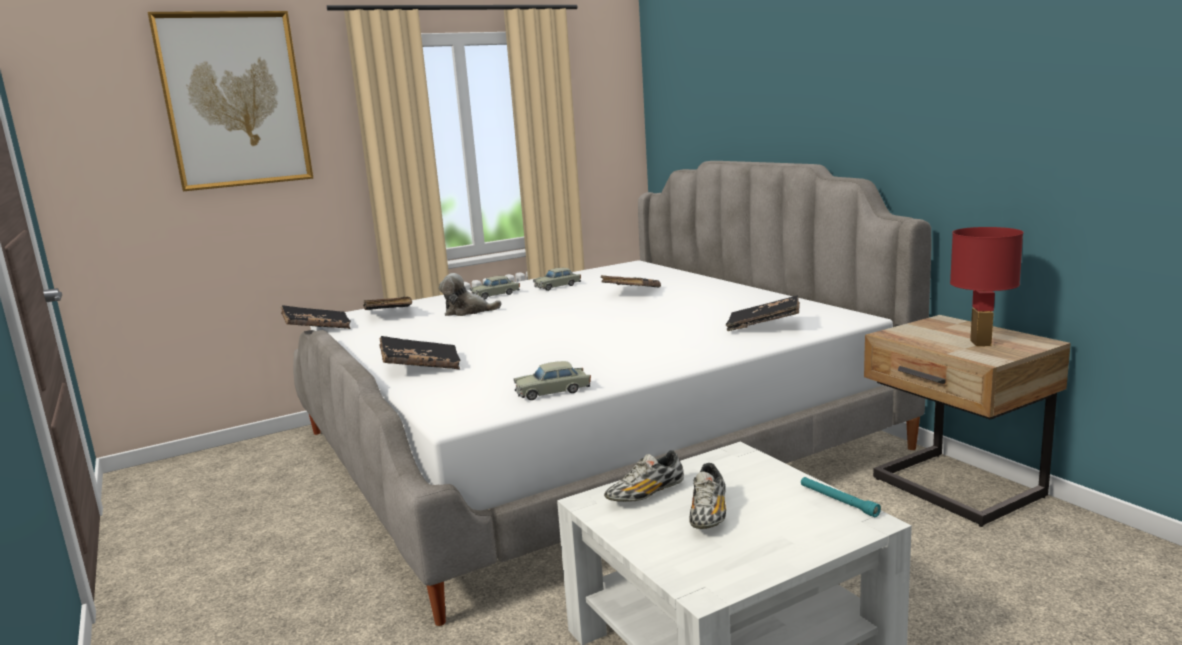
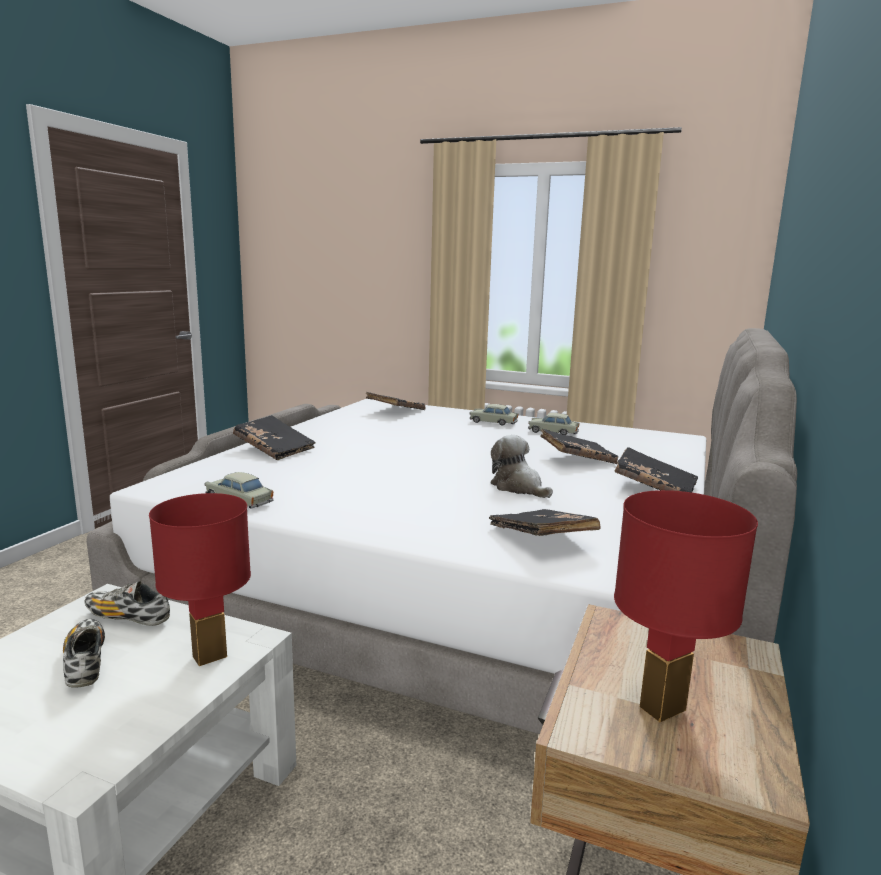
camera: 50 degrees right, 0 degrees up
(234, 100) = (355, 218): picture -> none
(317, 329) = (340, 405): black book -> black book (654, 487)
(467, 311) = (433, 426): plush toy -> plush toy (518, 487)
(709, 514) = (85, 663): shoe -> shoe turned 90 degrees clockwise
(749, 470) = (209, 657): none -> red table lamp
(838, 501) = (138, 738): turquoise flashlight -> none

